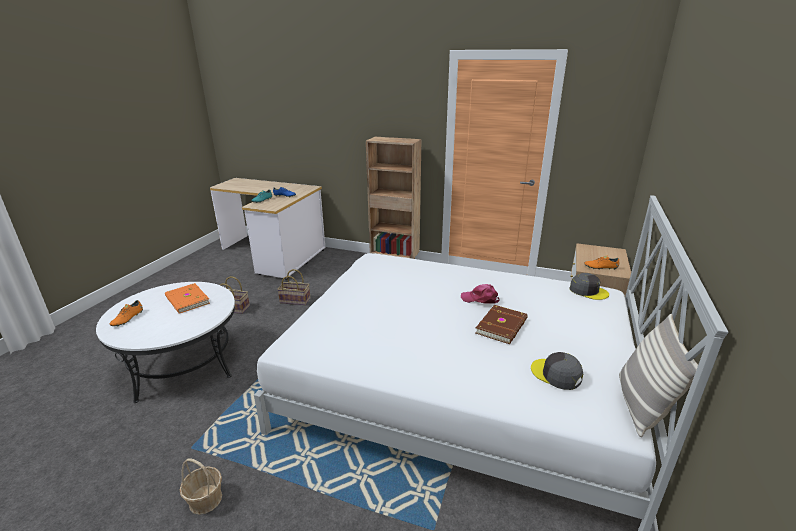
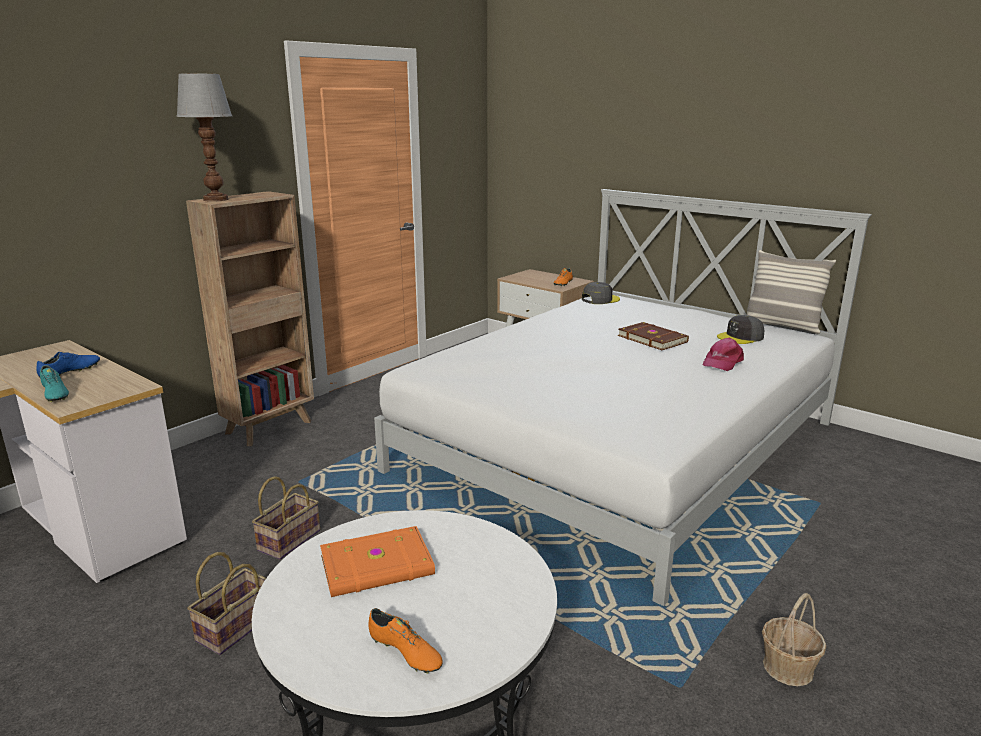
camera: 70 degrees left, 5 degrees down
(381, 138) = (215, 199): none -> table lamp
(480, 299) = (591, 335): pink cap -> pink cap (722, 362)

